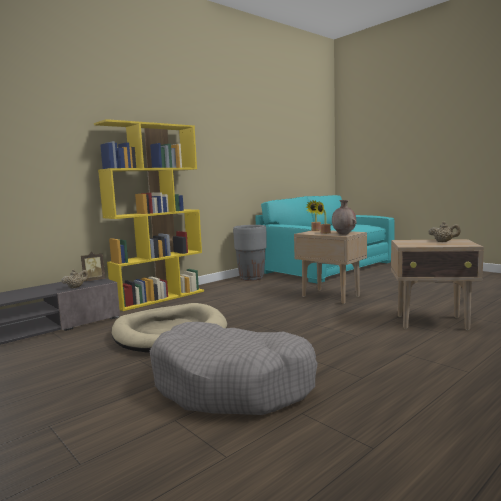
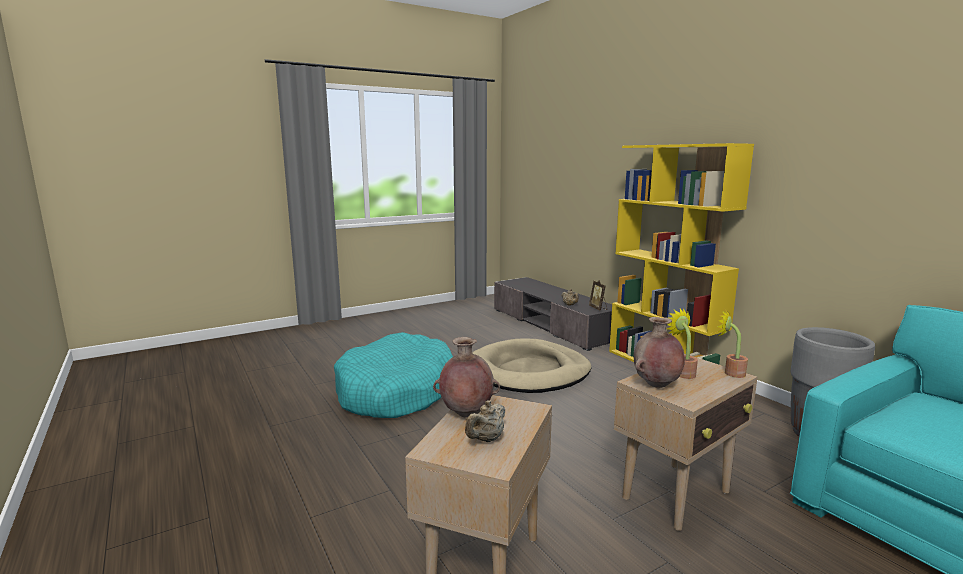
camera: 100 degrees right, 5 degrees up
(234, 385) = (396, 391): grey dog bed -> turquoise dog bed
(426, 245) = (466, 413): none -> brown vase

